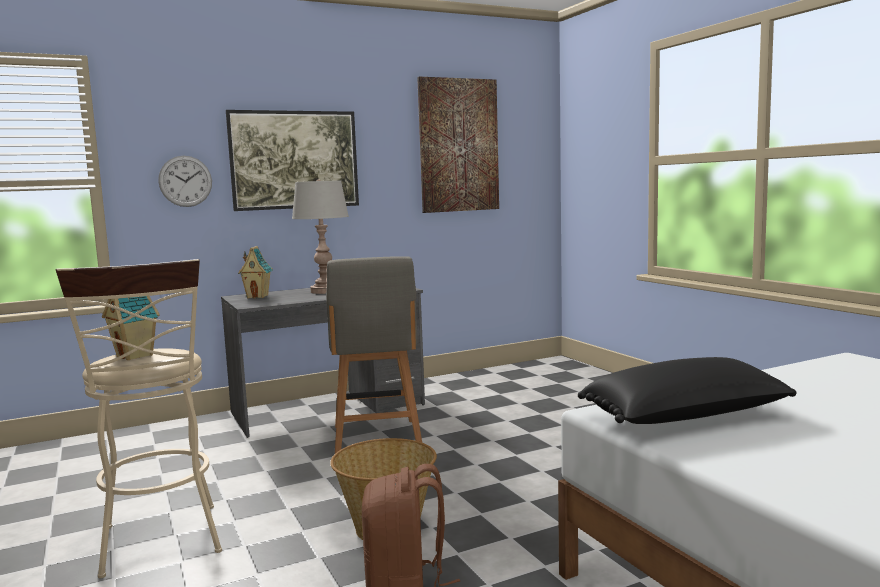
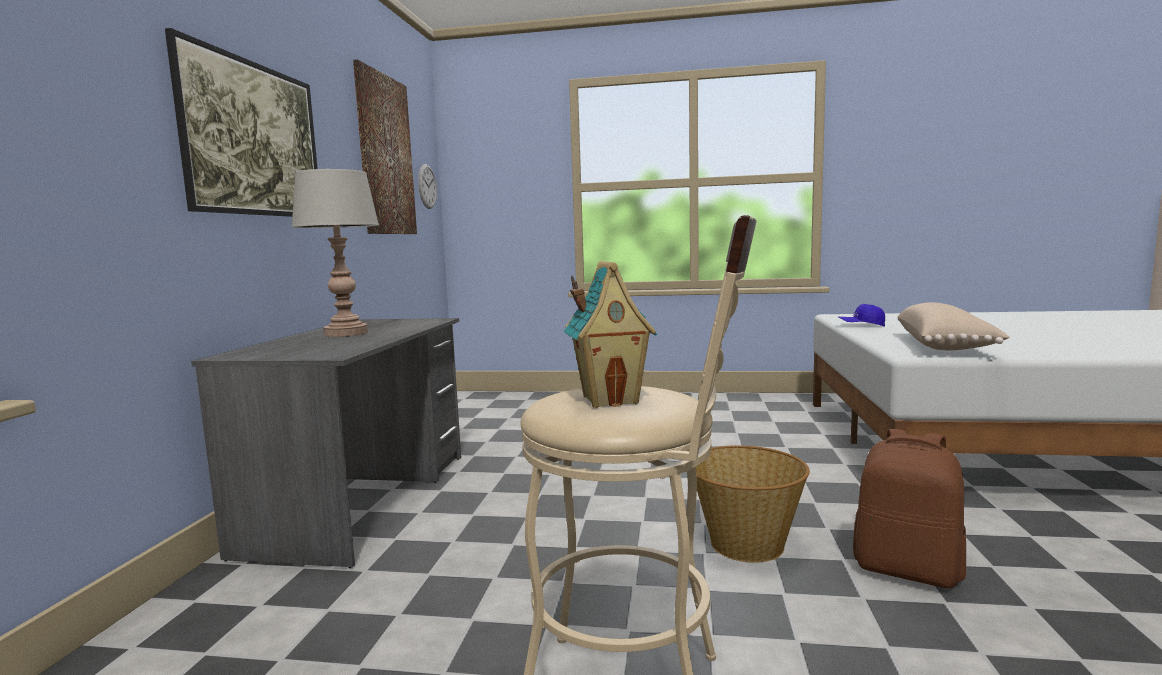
camera: 55 degrees left, 0 degrees up
(185, 181) = (113, 144): wall clock -> wall clock (427, 186)
(258, 296) = (275, 350): toy house -> none
(377, 438) = (510, 498): grey chair -> none
(687, 419) = (945, 346): black pillow -> beige pillow
(779, 376) = (861, 326): none -> blue cap

